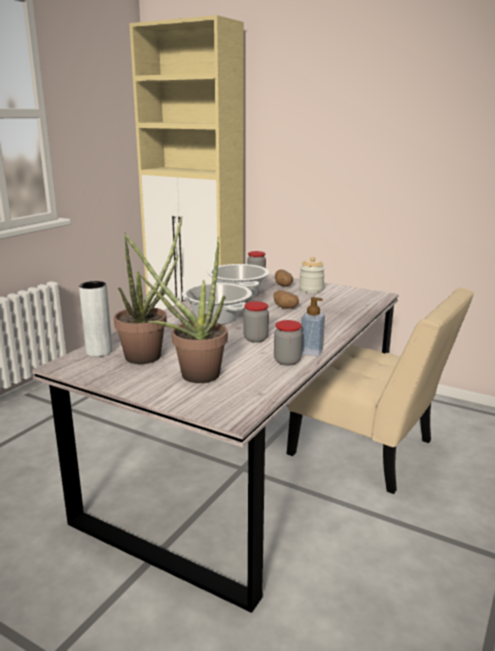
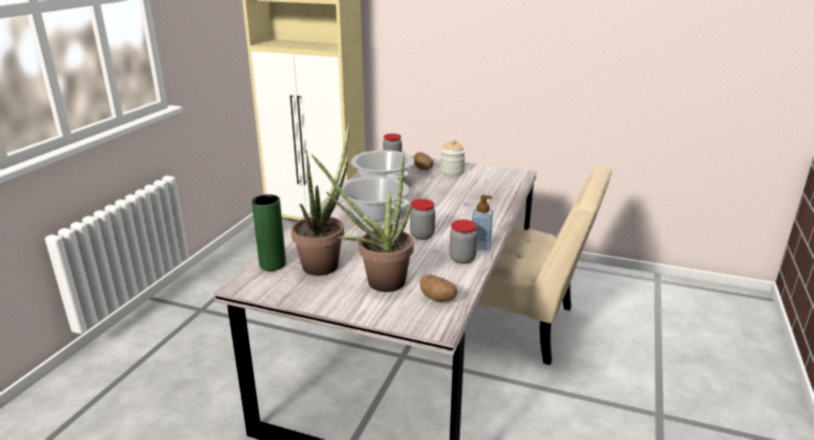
camera: 10 degrees left, 5 degrees up
(99, 351) = (272, 264): grey vase -> green vase
(286, 308) = (436, 196): potato -> potato (438, 299)

